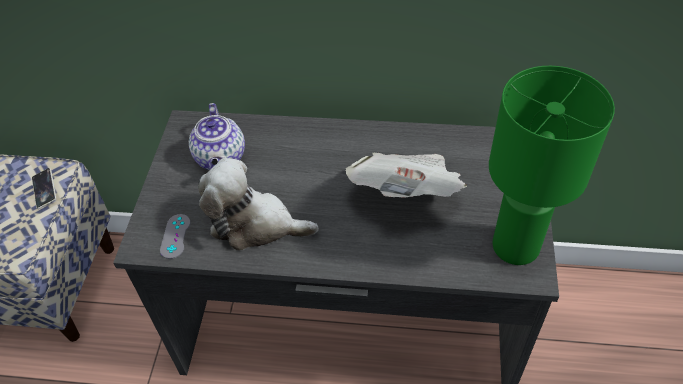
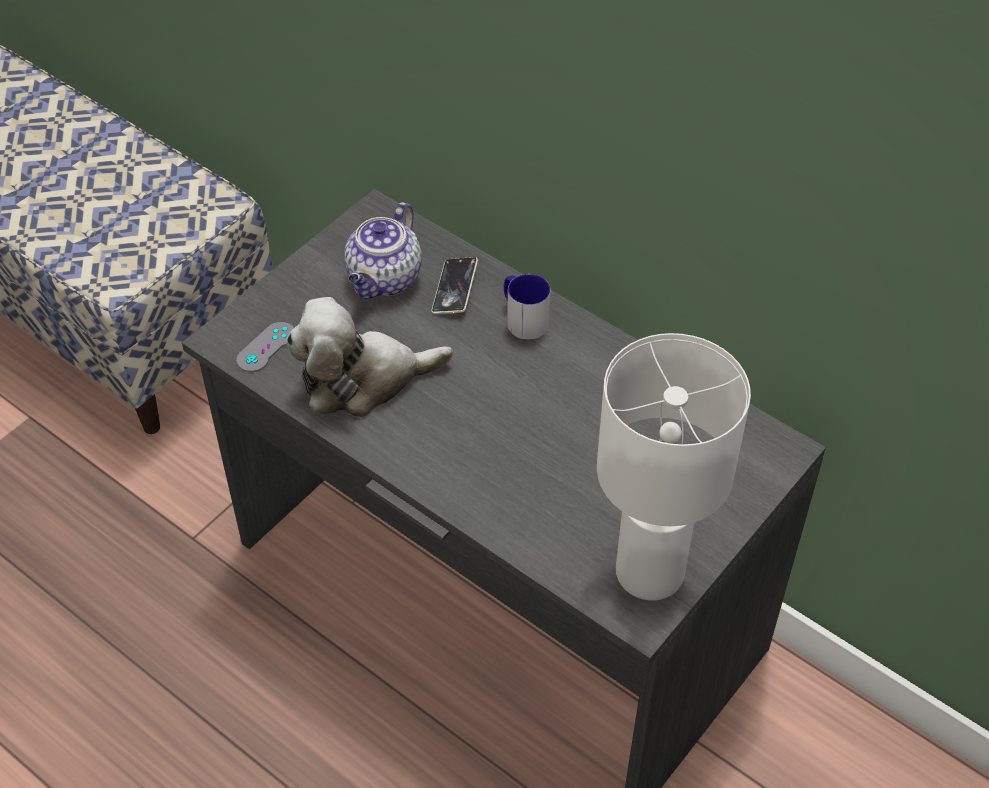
camera: 30 degrees right, 0 degrees up
(45, 190) = (194, 220): phone -> phone (455, 289)
(255, 224) = (363, 380): plush toy -> plush toy turned 60 degrees counterclockwise
(323, 141) = (523, 319): none -> mug
(407, 193) = (573, 437): newspaper -> none
(517, 246) = (651, 573): green table lamp -> white table lamp

